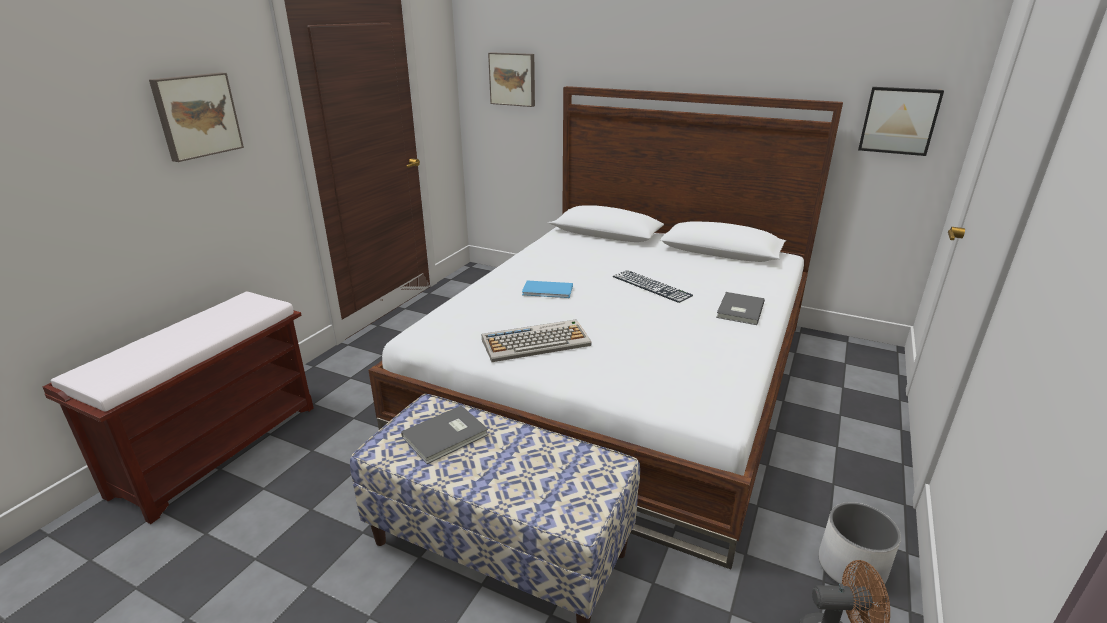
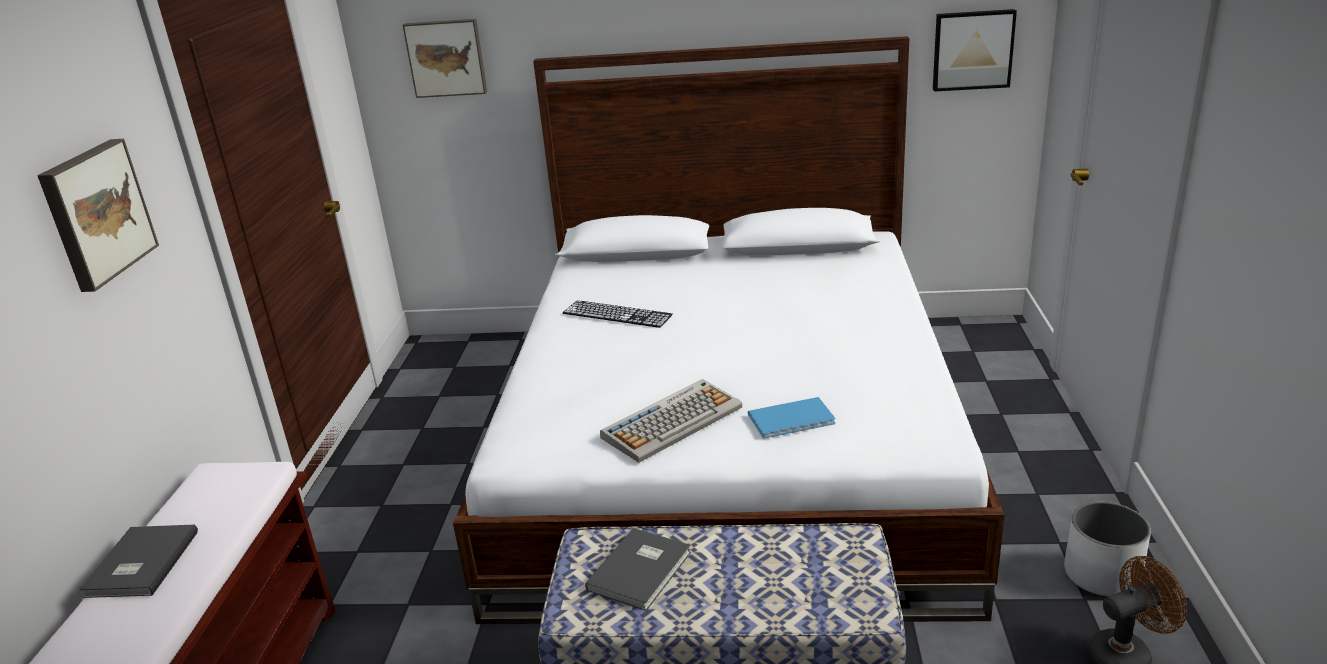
camera: 20 degrees left, 0 degrees up
(548, 291) = (632, 351): blue book -> blue book (794, 419)
(651, 286) = (752, 312): keyboard -> keyboard (617, 314)
(738, 310) = (874, 318): grey book -> grey book (139, 565)

